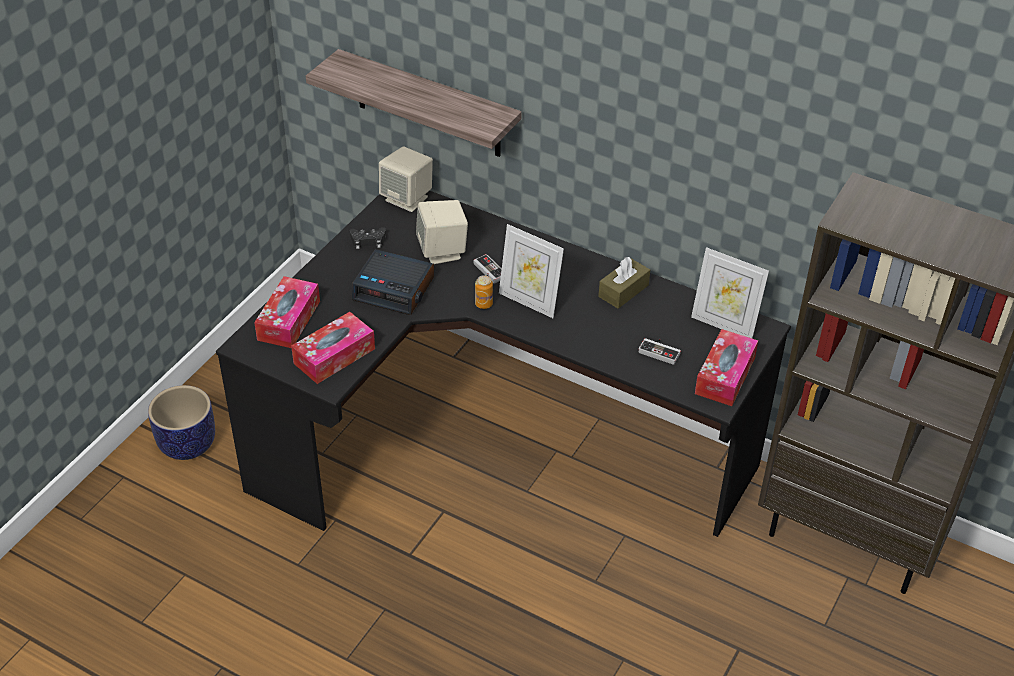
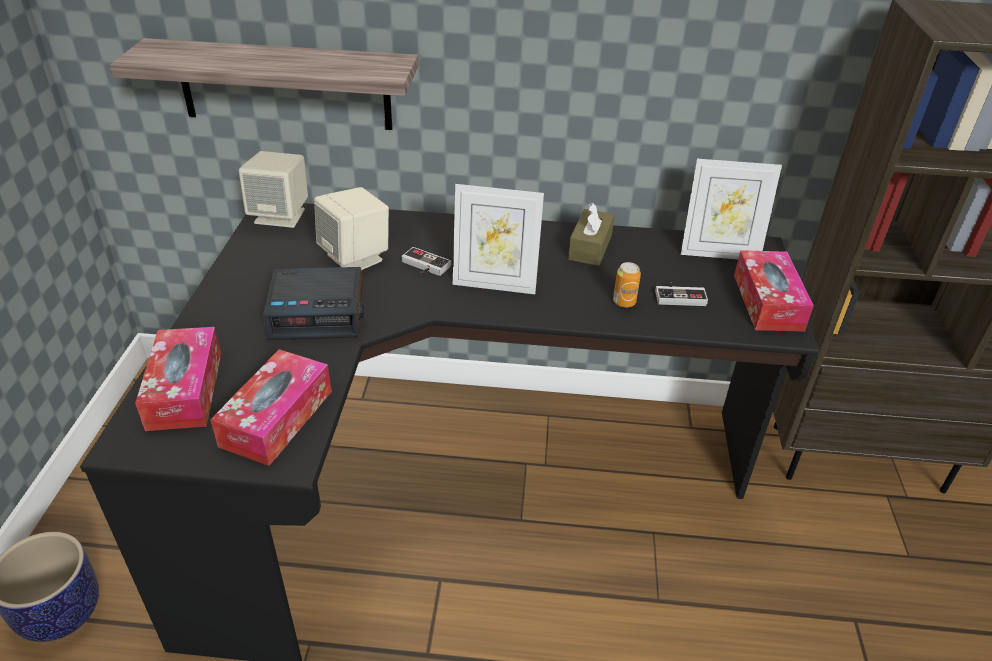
camera: 25 degrees left, 5 degrees down
(368, 241) = (254, 268): black game controller -> none
(483, 304) = (442, 300): can -> can (624, 302)

